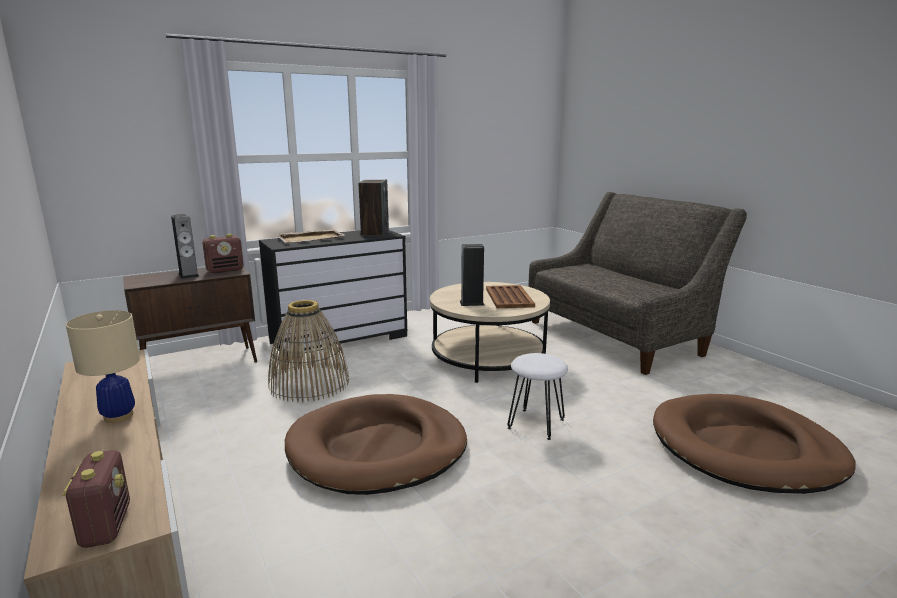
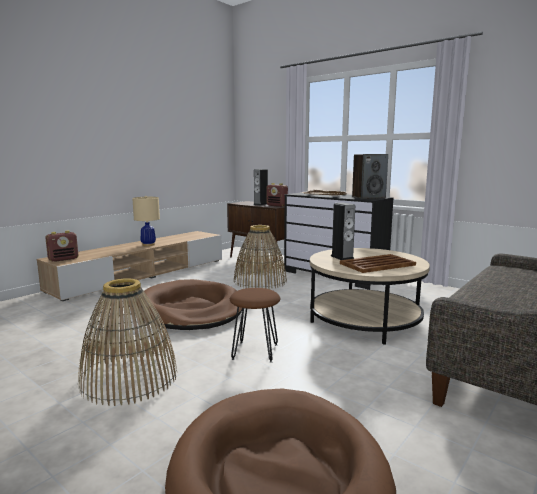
camera: 70 degrees right, 5 degrees down
(536, 423) = (255, 351): white stool -> brown stool
(578, 512) = (129, 378): none -> basket

